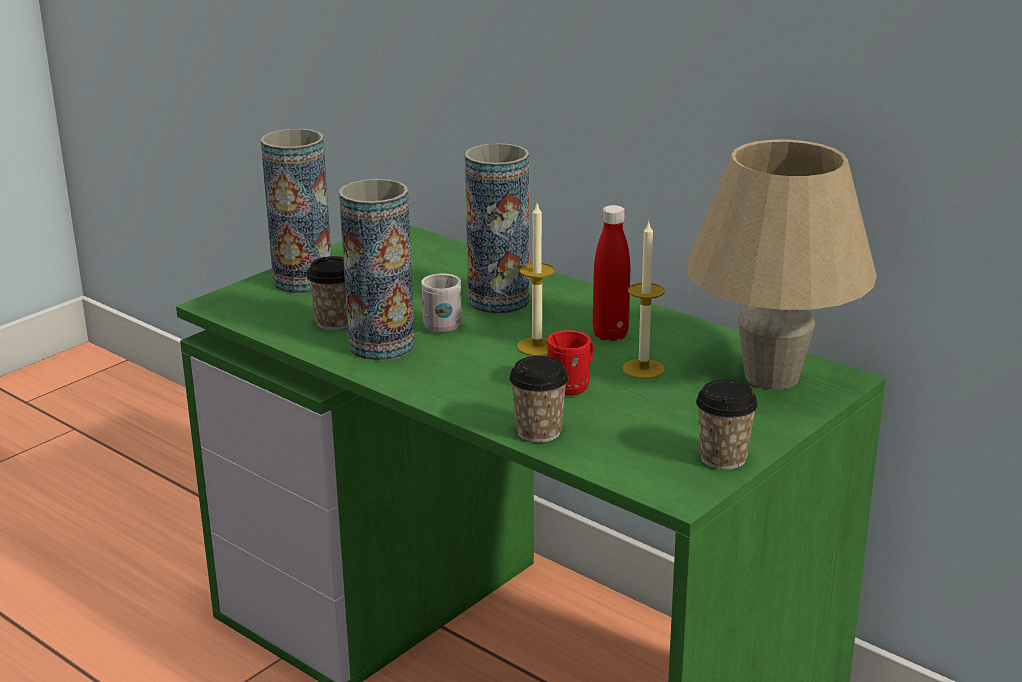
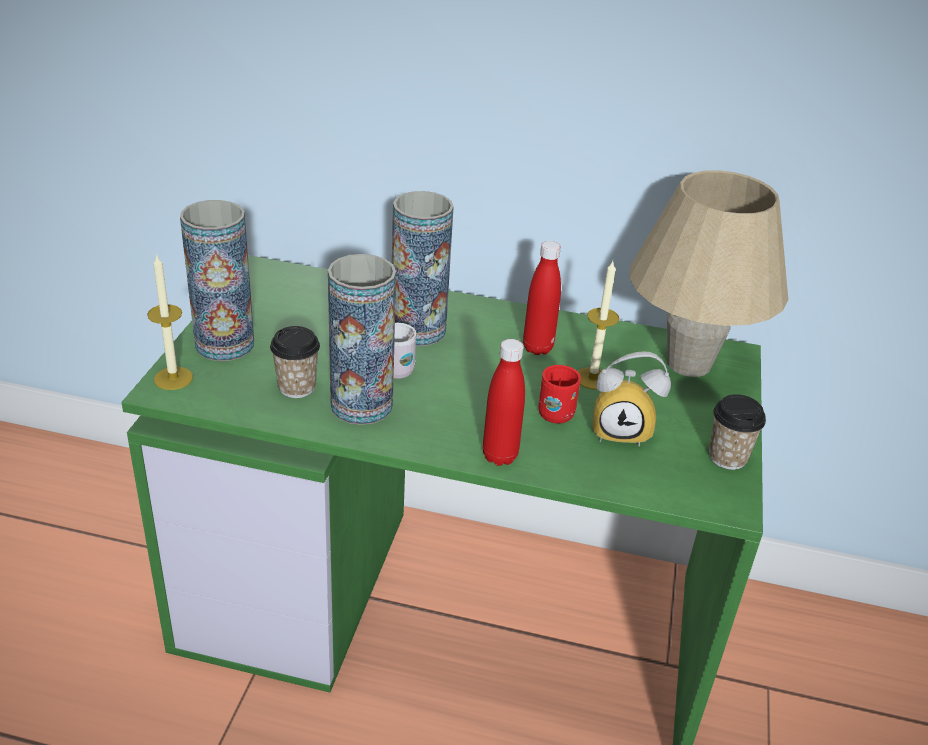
camera: 30 degrees left, 10 degrees up
(474, 407) = (500, 456): none -> red bottle
(537, 346) = (492, 374): candle -> candle (173, 378)
(538, 432) = (573, 469): cup -> none
(627, 414) = (622, 430): none -> alarm clock

